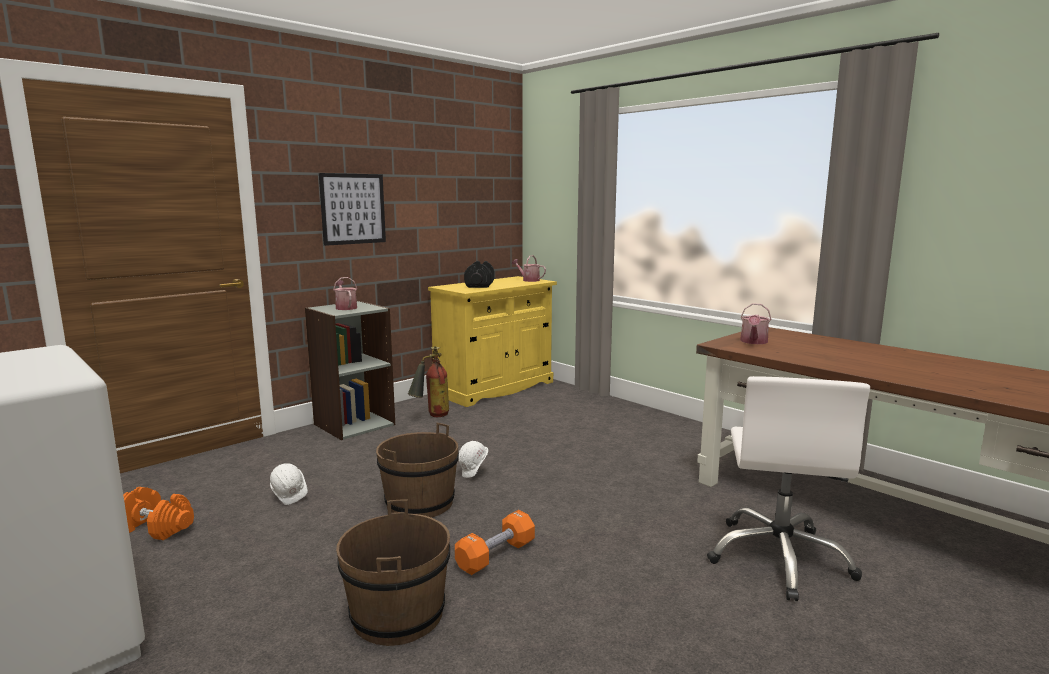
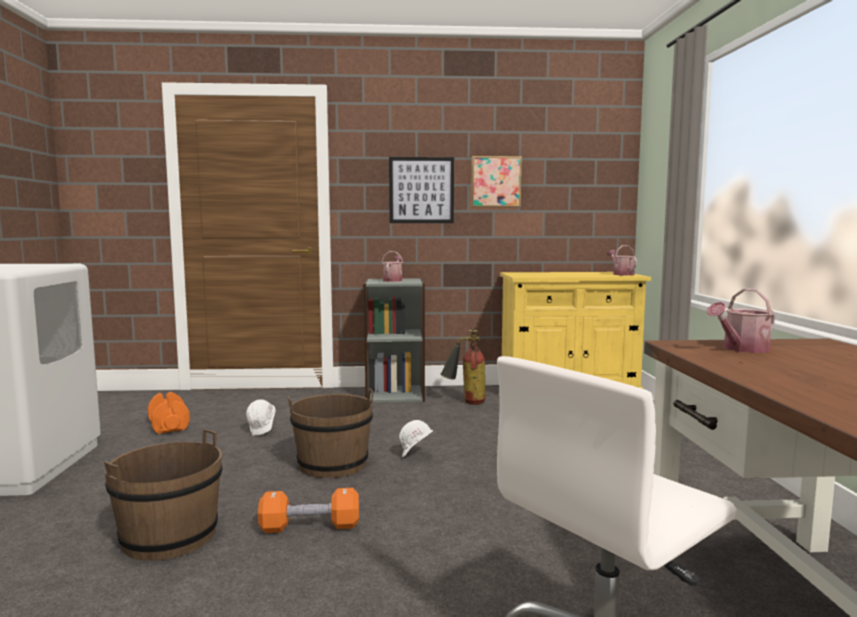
camera: 40 degrees right, 5 degrees down
(419, 199) = (495, 182): none -> picture
(479, 285) = (552, 274): black dumbbell -> none

